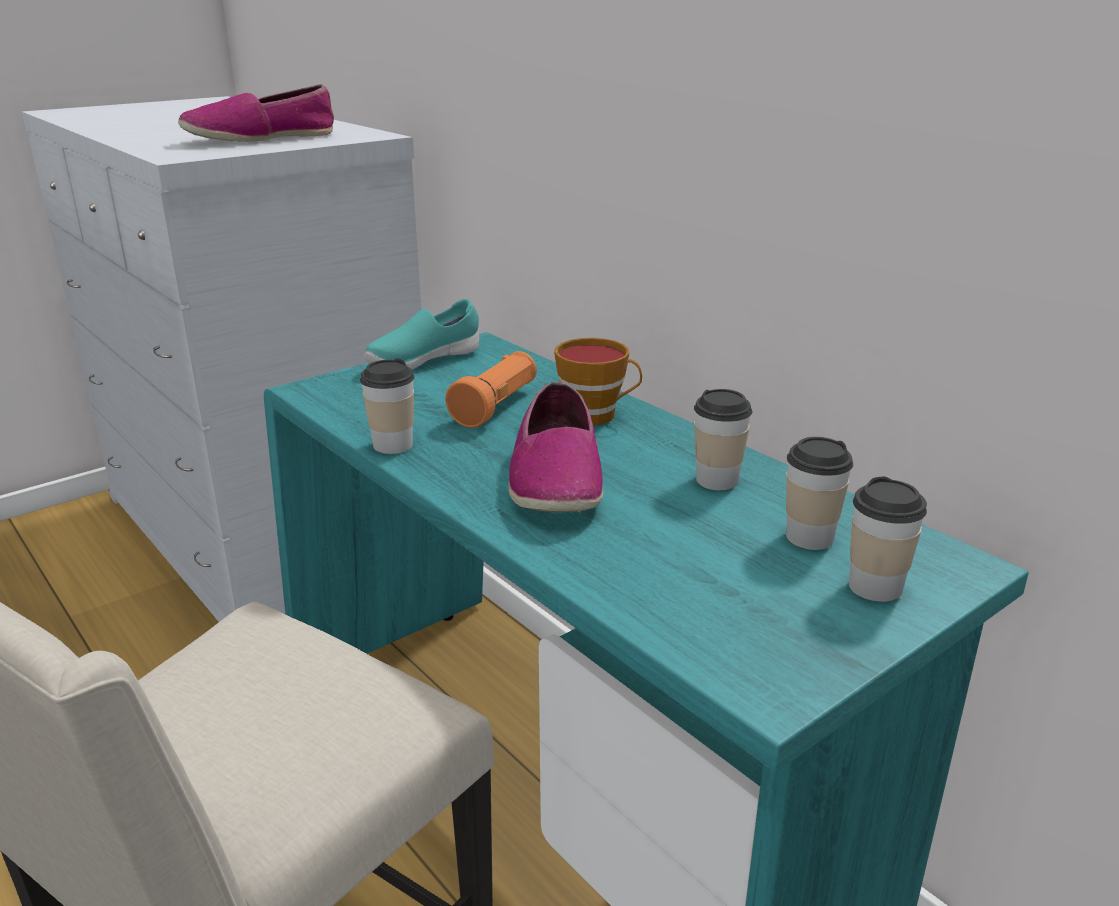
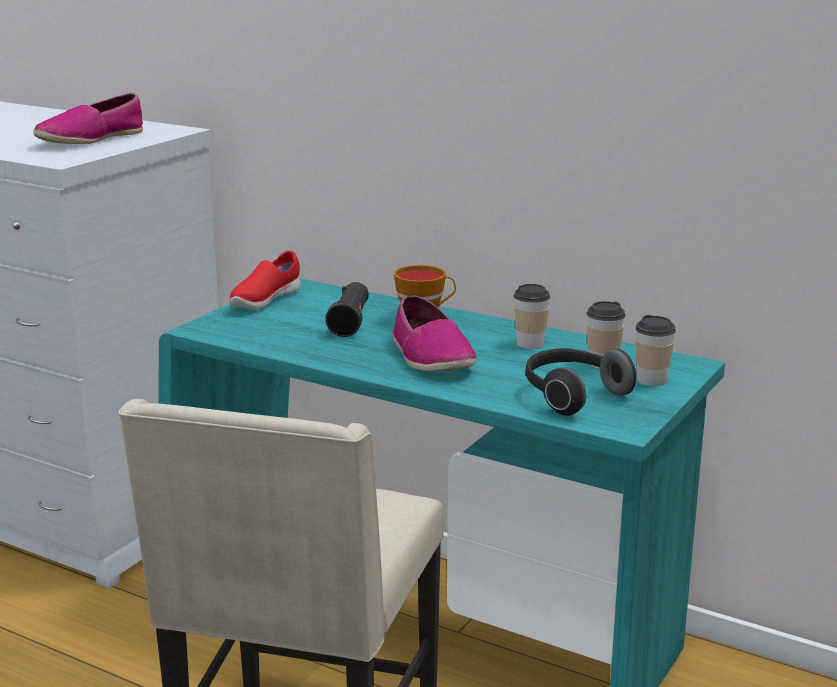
camera: 20 degrees left, 5 degrees down
(392, 445) = (303, 353): cup -> none
(423, 361) = (265, 301): turquoise shoe -> red shoe
(496, 406) = (350, 322): orange flashlight -> black flashlight
(718, 595) = (572, 396): none -> headphones

